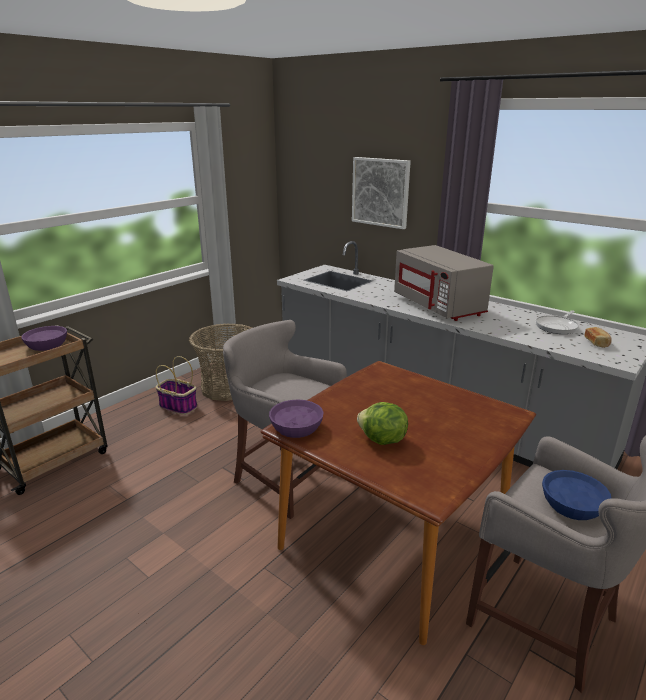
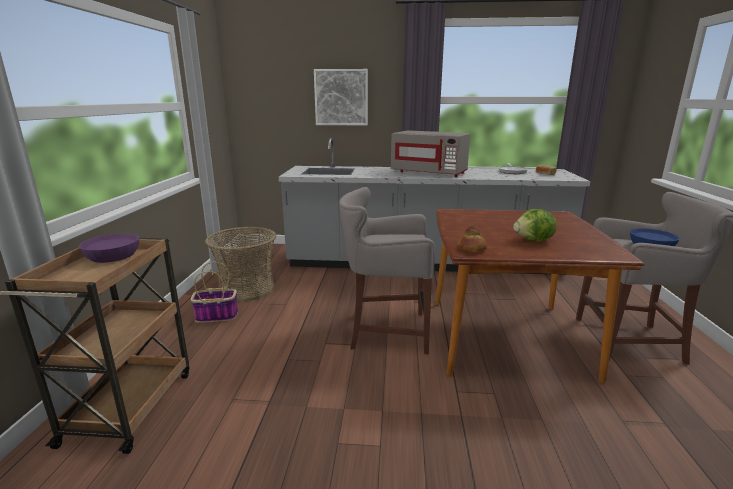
camera: 35 degrees left, 5 degrees down
(296, 427) = (471, 249): purple bowl -> bread

